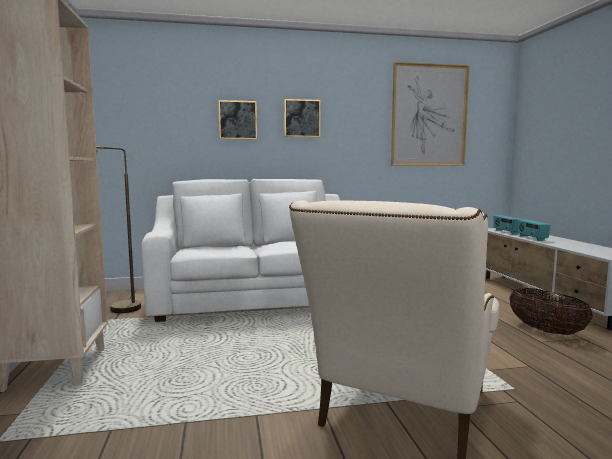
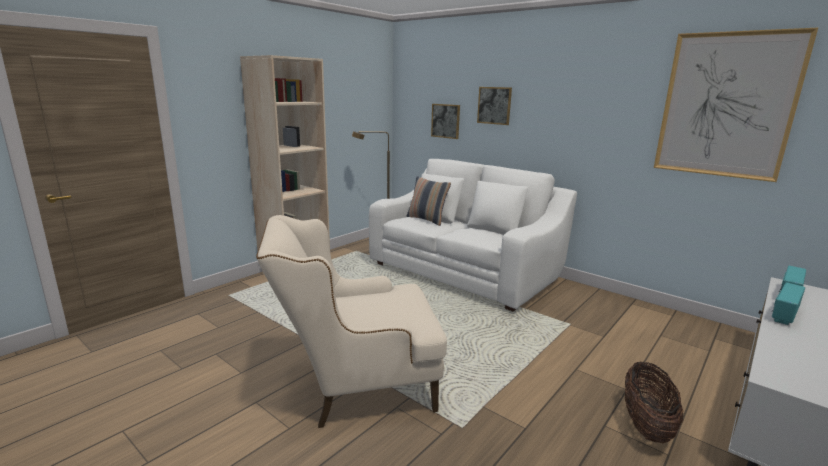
camera: 50 degrees right, 10 degrees up
(212, 247) = (427, 220): none -> pillow
(302, 118) = (554, 105): picture -> picture (445, 121)

